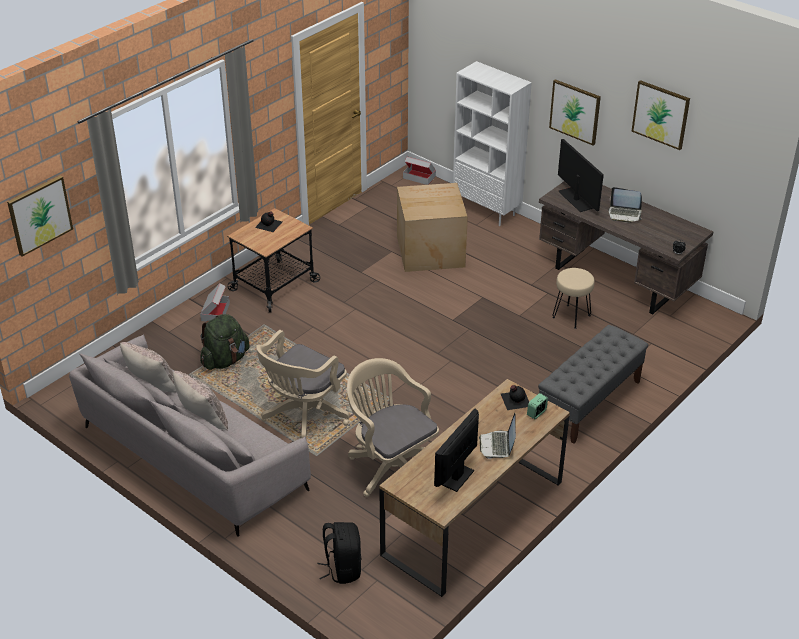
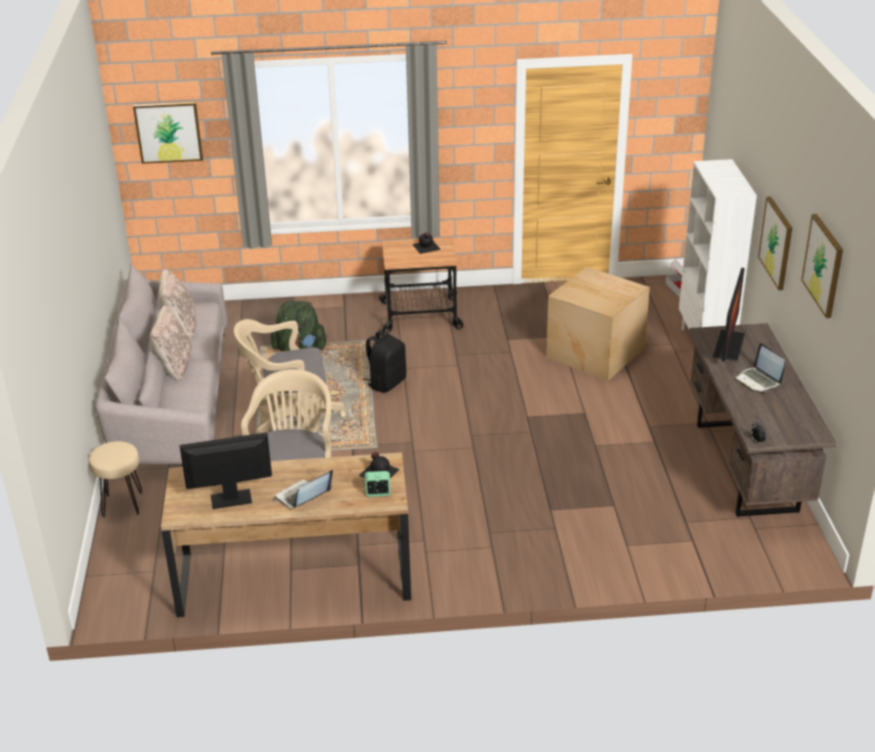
camera: 45 degrees right, 5 degrees down
(215, 311) = (347, 312): cardboard box -> none
(342, 569) = (144, 546): black backpack -> black backpack (386, 383)
(571, 316) = (645, 473): beige stool -> beige stool (122, 504)
(589, 402) = (543, 553): grey bench -> none

